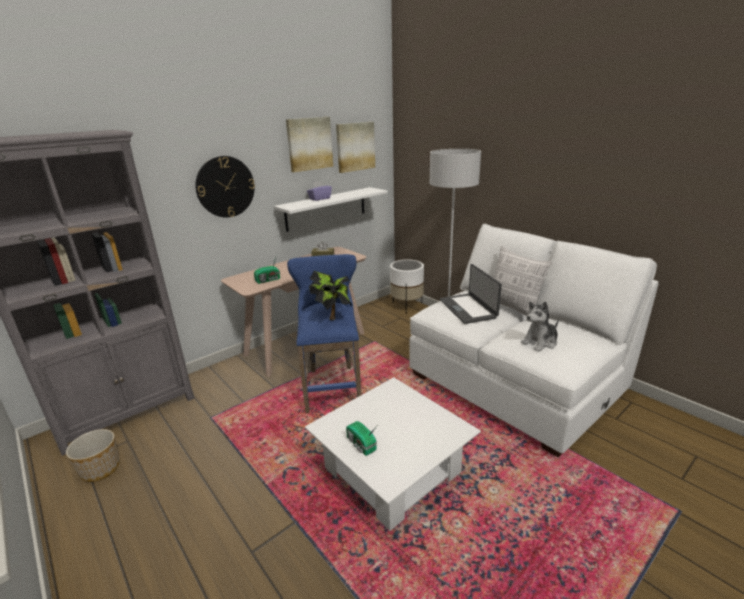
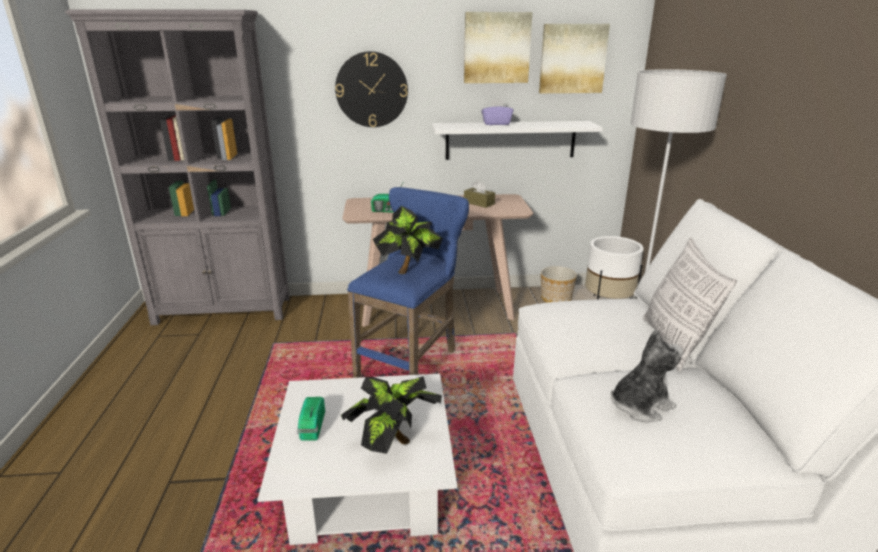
camera: 35 degrees right, 0 degrees up
(100, 469) = (159, 348): planter -> planter (555, 299)
(421, 428) = (393, 444): none -> potted plant
(468, 308) = (600, 321): laptop -> none
(540, 342) = (640, 405): plush toy -> plush toy turned 150 degrees clockwise

